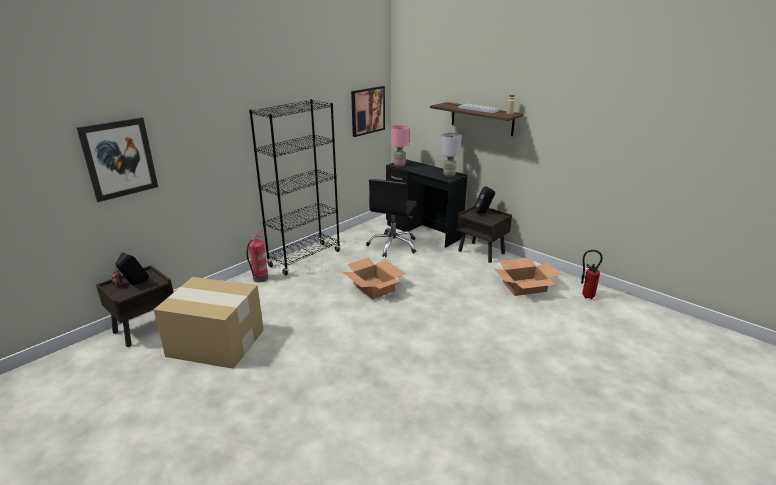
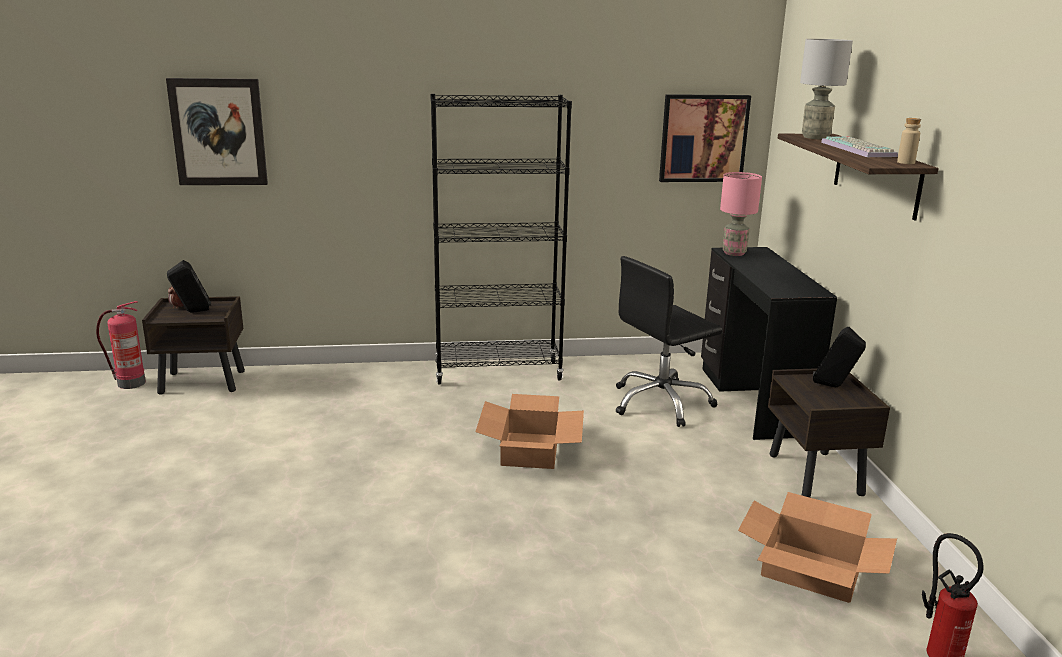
camera: 40 degrees right, 5 degrees down
(215, 342) = (236, 429): cardboard box -> none
(260, 279) = (402, 376): fire extinguisher -> fire extinguisher (130, 383)
(449, 175) = (796, 288): grey table lamp -> grey table lamp (816, 137)

